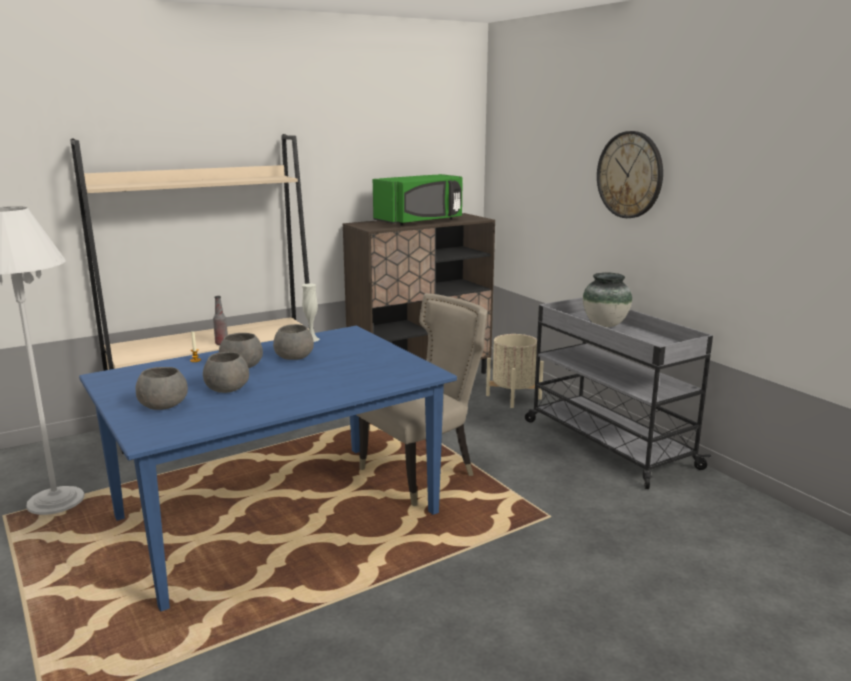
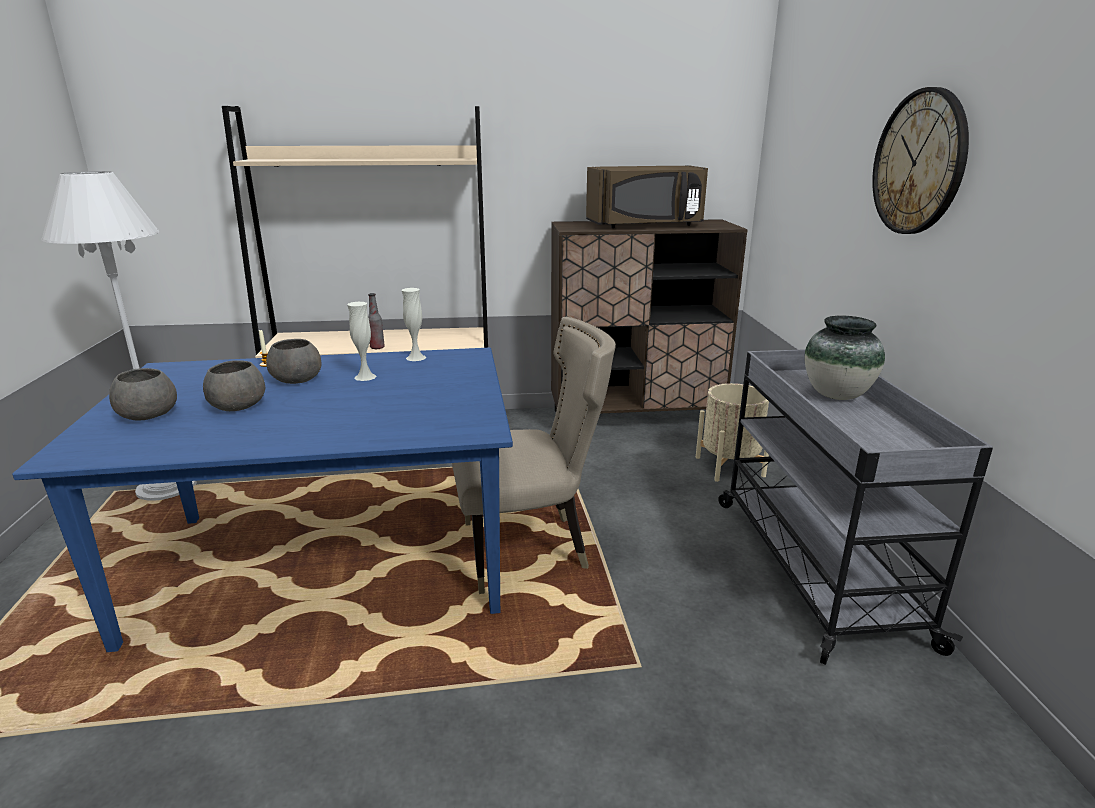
camera: 25 degrees right, 5 degrees up
(294, 356) = (365, 377): grey bowl -> white vase
(420, 221) = (645, 225): green microwave -> brown microwave

